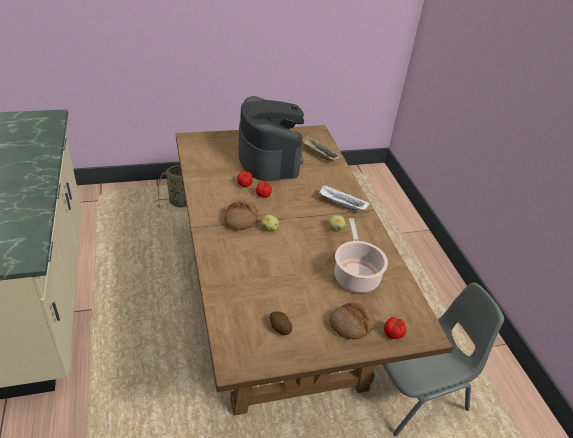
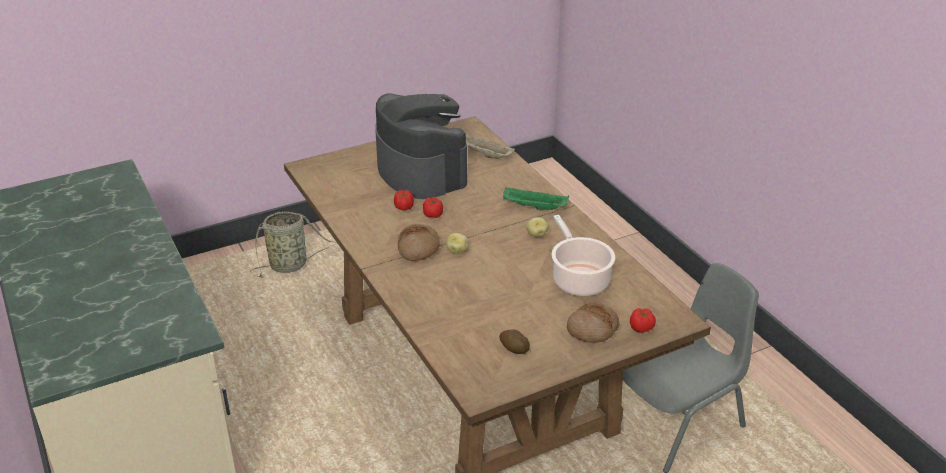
camera: 10 degrees left, 5 degrees down
(341, 205) = (533, 207): white tray -> green tray

